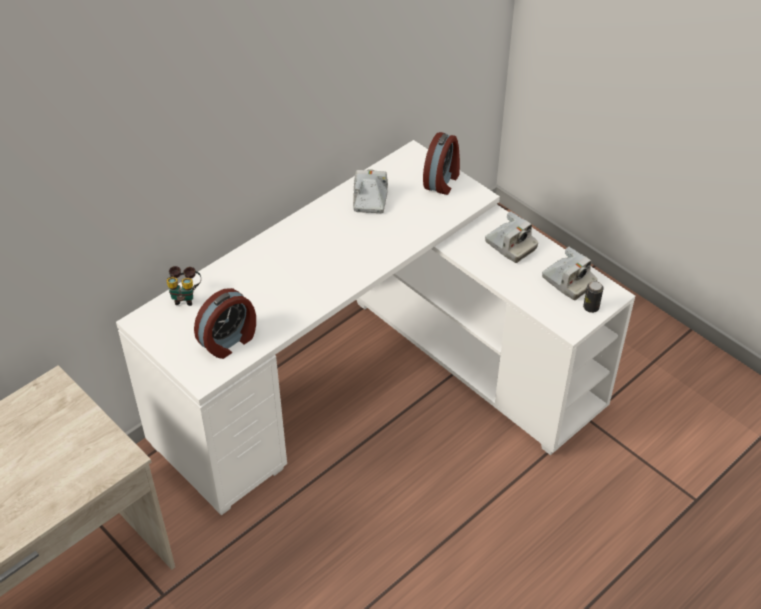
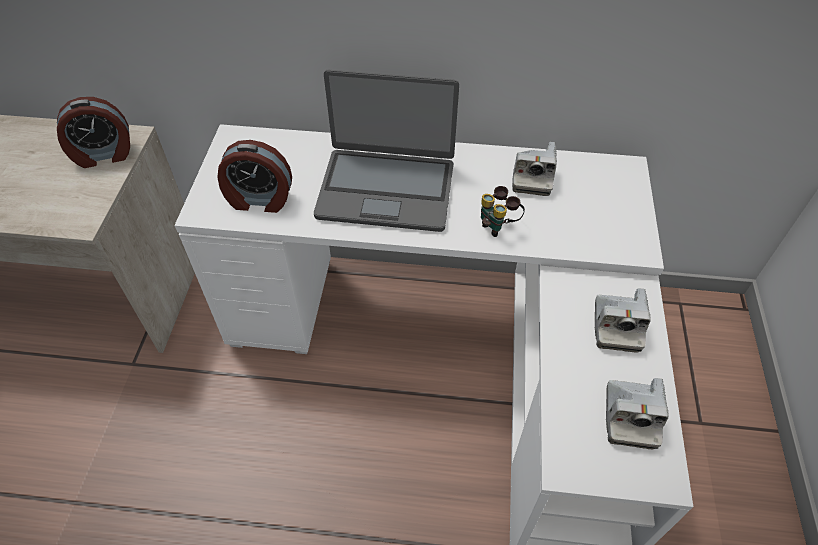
camera: 50 degrees right, 5 degrees up
(185, 297) = (284, 143): binoculars -> binoculars (498, 225)
(298, 271) = (386, 189): none -> laptop
(370, 199) = (532, 177): camera -> camera turned 135 degrees clockwise
(442, 181) = (622, 211): alarm clock -> alarm clock (104, 155)
(591, 307) = (619, 468): can -> none

